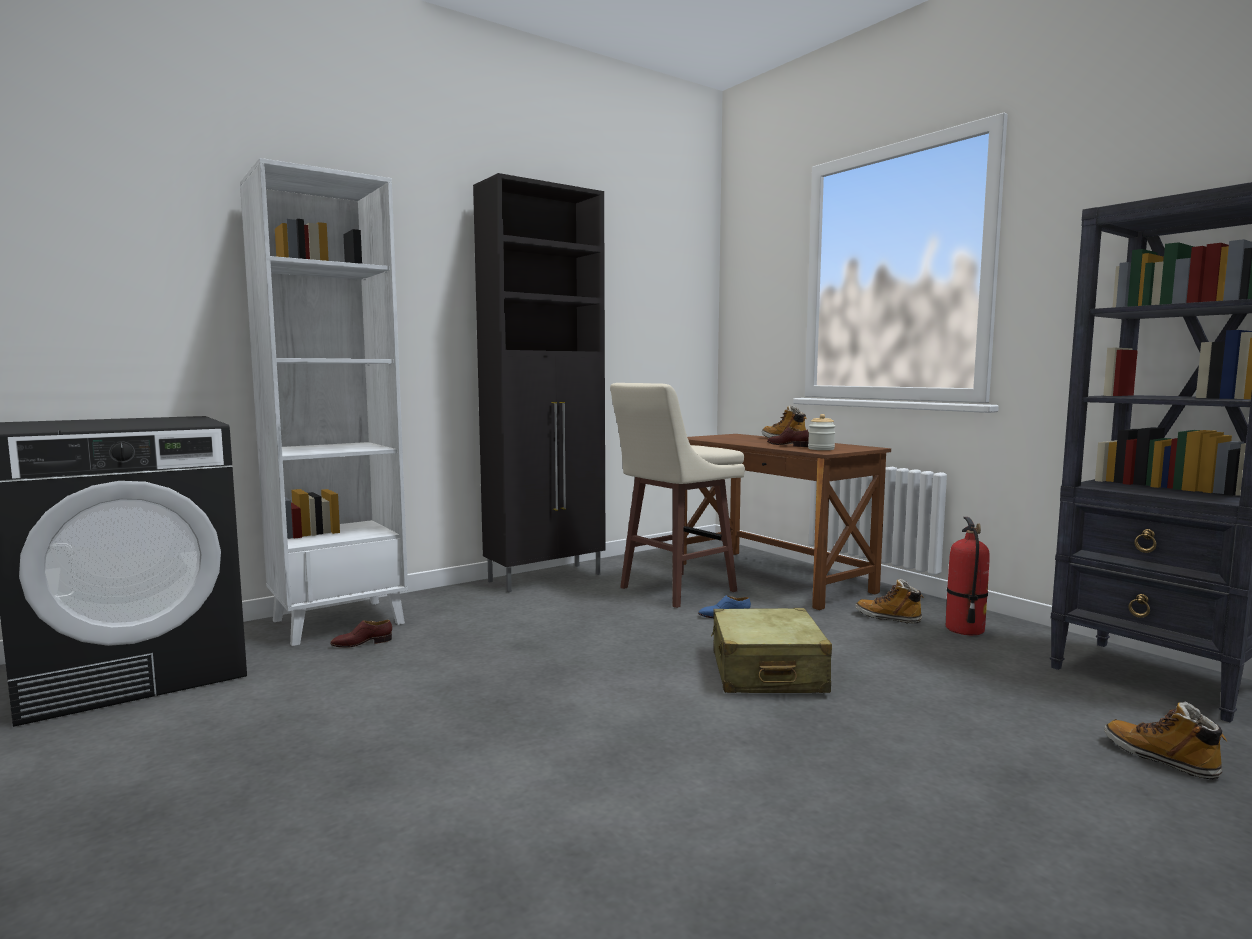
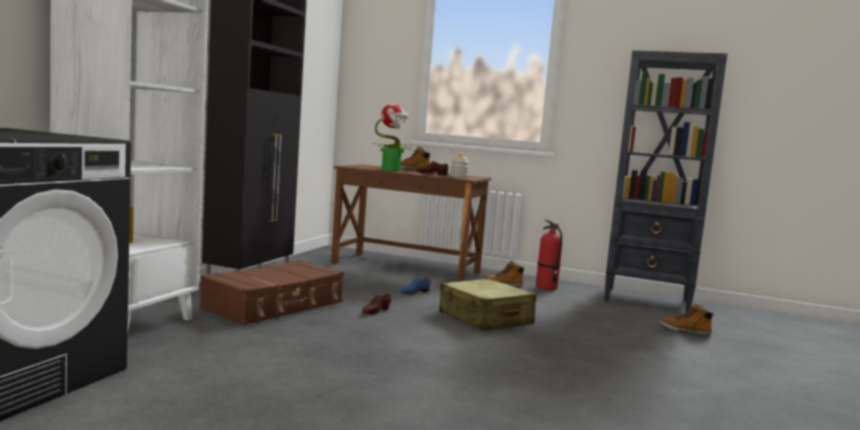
camera: 35 degrees left, 0 degrees up
(362, 643) = (183, 335): brown shoe -> brown shoe (375, 311)
(515, 617) = (275, 306): none -> brown suitcase
(674, 590) = (358, 280): beige stool -> none
(740, 441) = (391, 170): none -> potted plant

